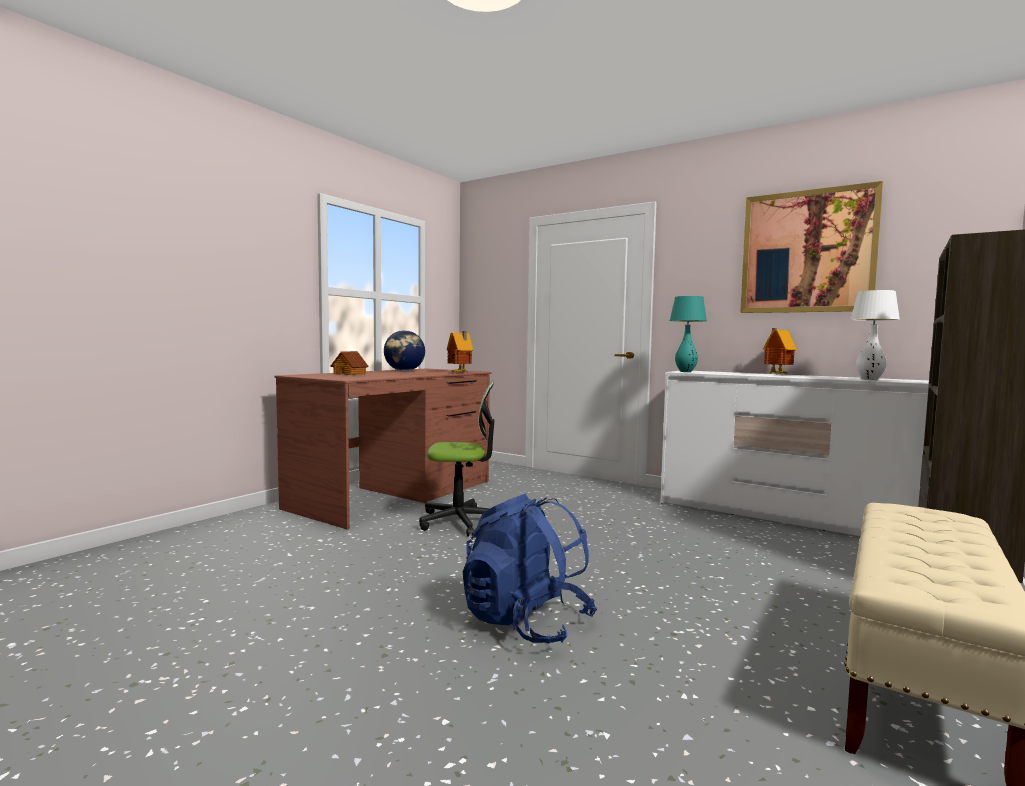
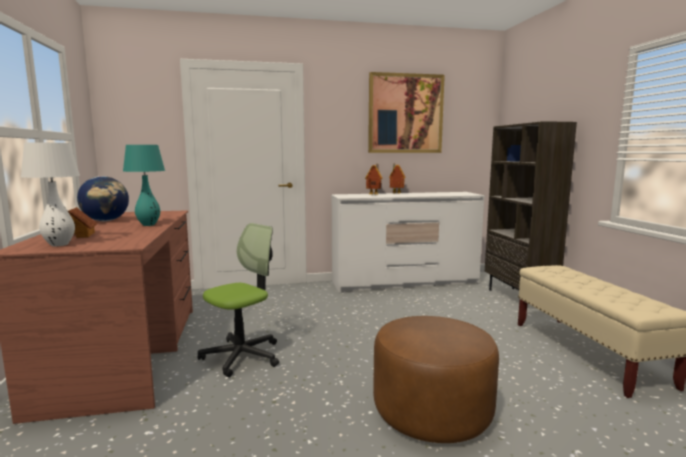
camera: 45 degrees left, 5 degrees up
(460, 372) = (172, 215): toy house -> toy house (374, 194)
(526, 622) = (432, 411): blue backpack -> brown ottoman
(685, 372) = (347, 196): turquoise table lamp -> turquoise table lamp (149, 225)
(870, 379) = (452, 194): white table lamp -> white table lamp (60, 245)

